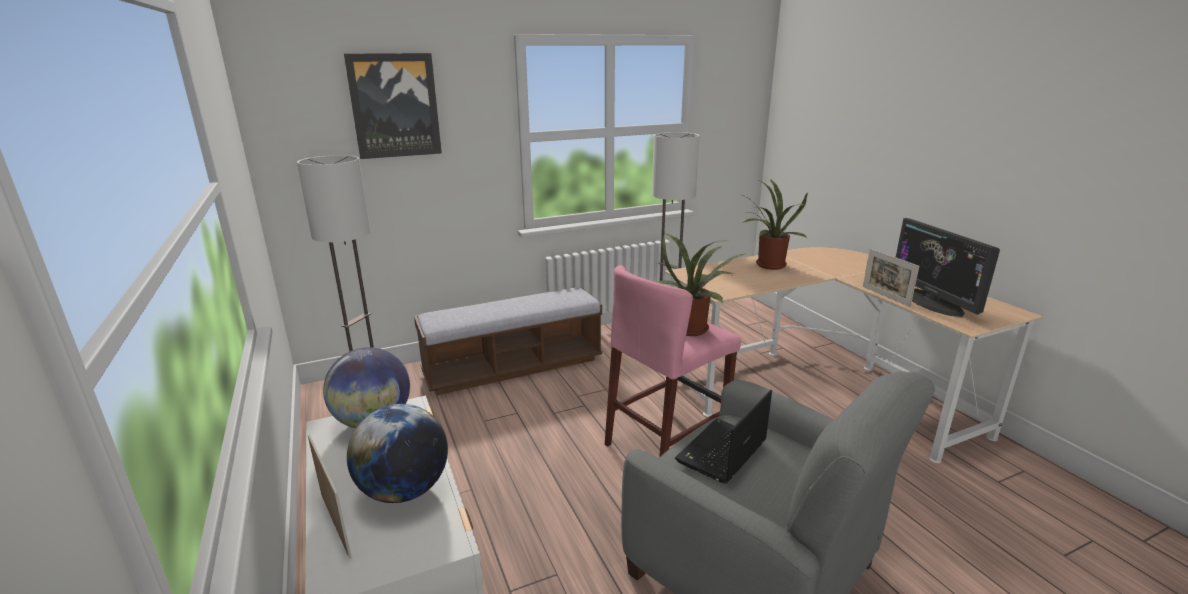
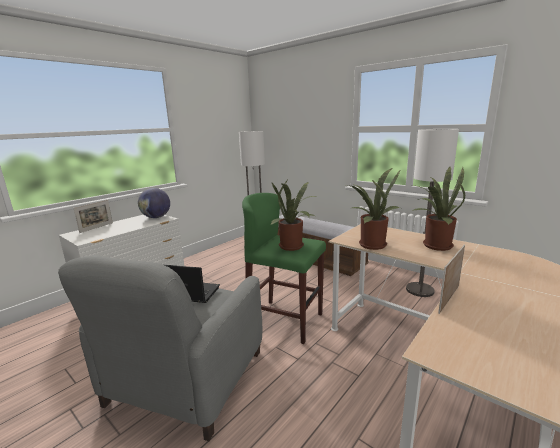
camera: 65 degrees right, 5 degrees down
(395, 106) = (297, 110): picture -> none
(404, 490) = (113, 230): globe -> none
(665, 445) = (285, 321): pink stool -> green stool
(745, 286) = (370, 244): none -> potted plant
(932, 302) = (479, 328): monitor -> none

